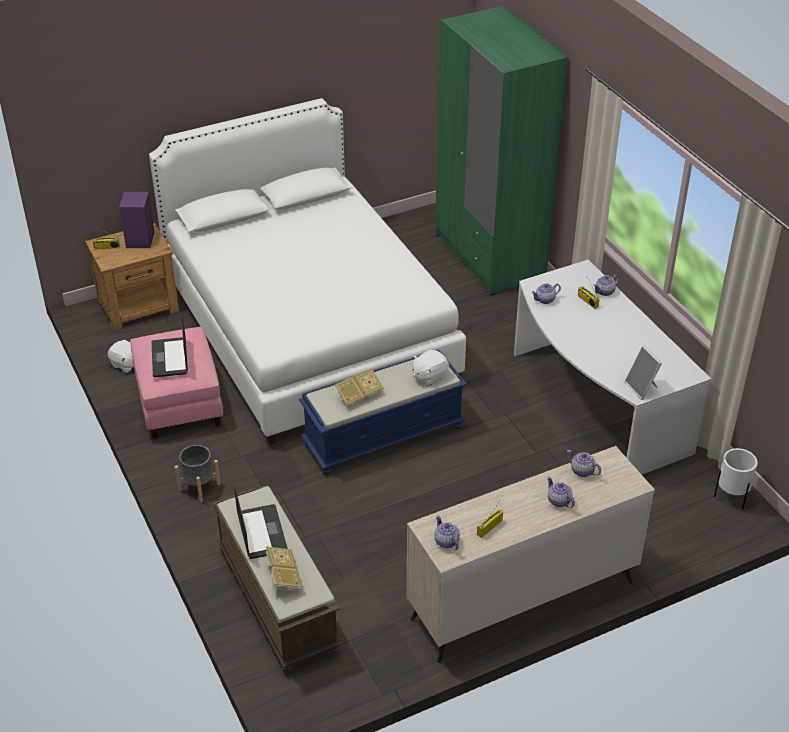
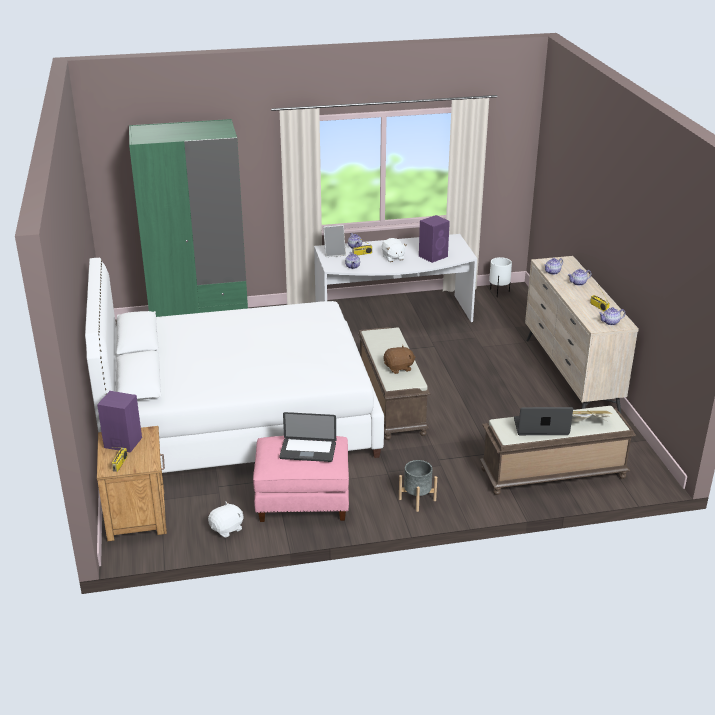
camera: 75 degrees left, 10 degrees down
(358, 395) = (399, 368): book -> brown plush toy
(384, 434) = (390, 402): blue bench -> brown bench
(429, 376) = (389, 337): white plush toy -> white plush toy (393, 258)
(617, 363) = (433, 256): none -> purple speaker
(642, 388) = (461, 253): picture frame -> picture frame (334, 253)

